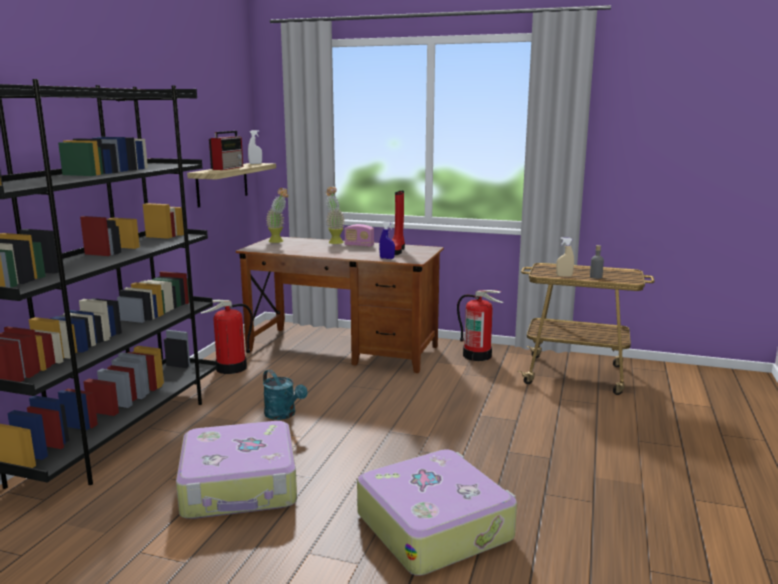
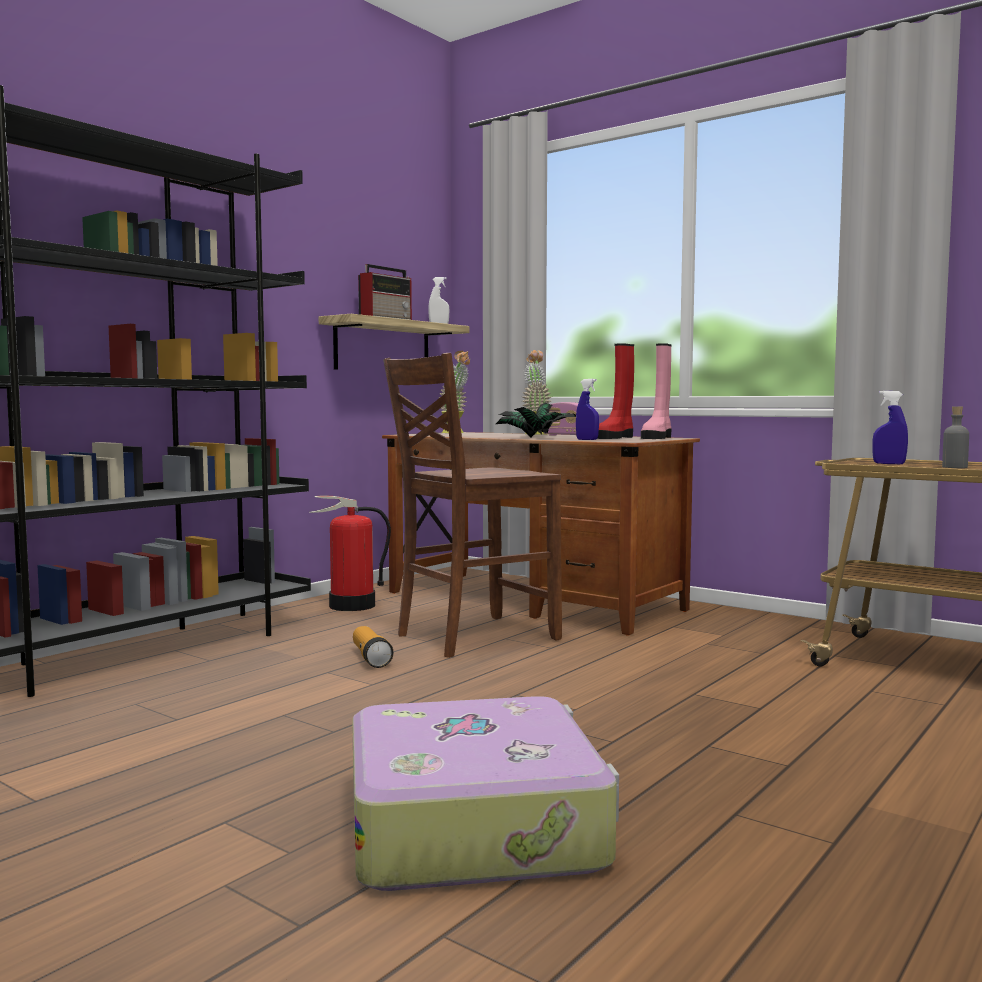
camera: 20 degrees right, 10 degrees down
(240, 485) = (219, 725): suitcase -> none
(283, 415) = (371, 658): turquoise watering can -> flashlight
(330, 387) = (473, 637): none -> brown chair
(350, 254) = (538, 437): none -> potted plant
(420, 249) = (657, 438): none -> pink boot
(477, 355) = (752, 626): fire extinguisher -> none
(564, 276) = (889, 464): beige spray bottle -> blue spray bottle

